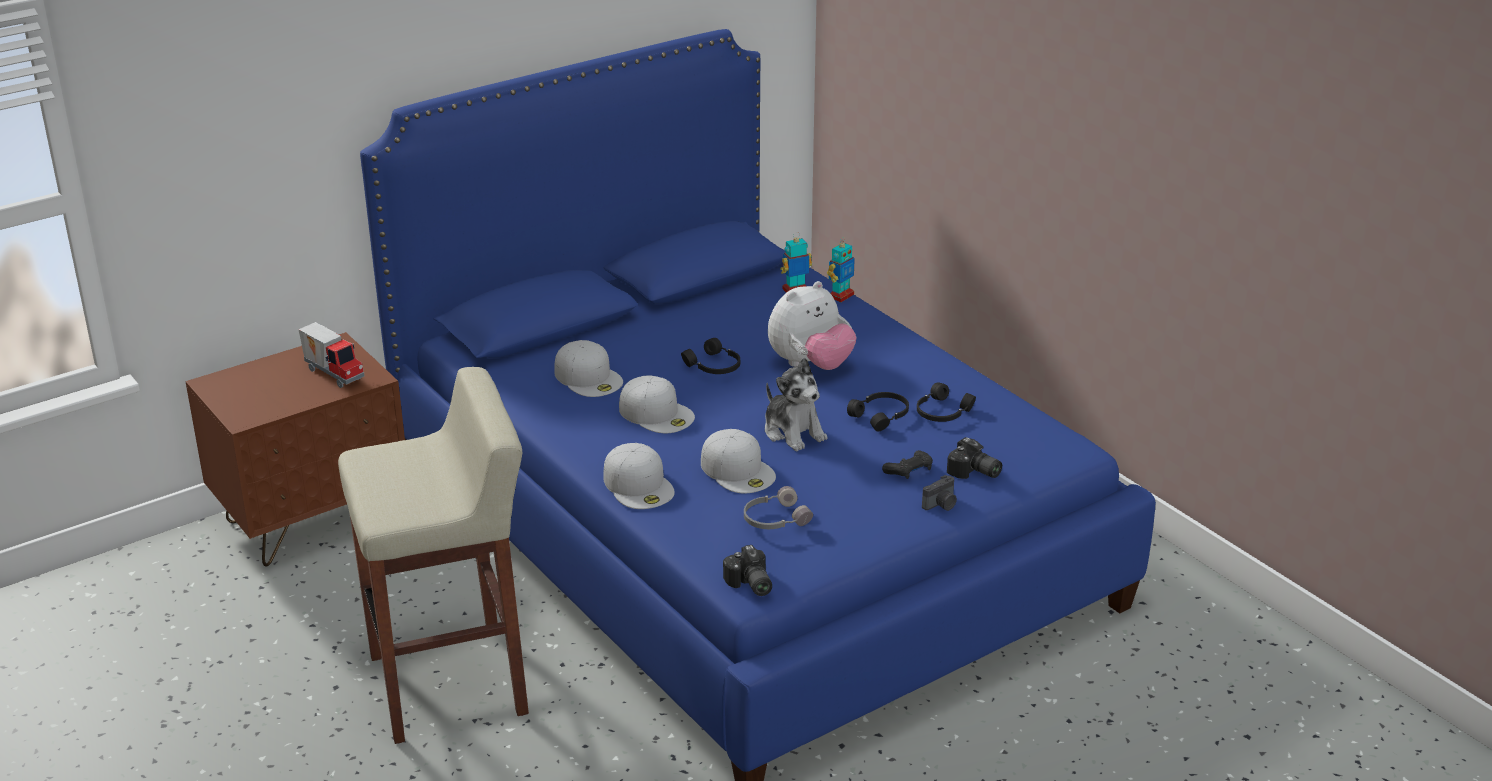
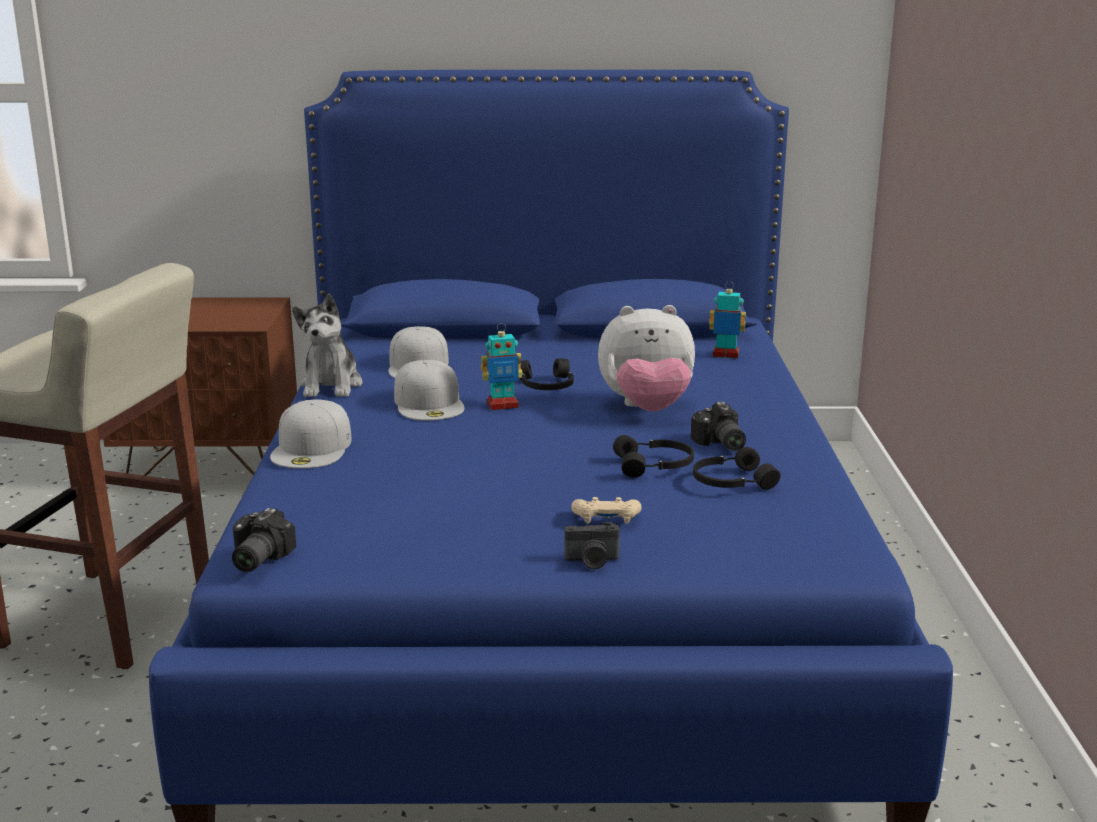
camera: 35 degrees right, 10 degrees down
(335, 373) = (231, 316): toy truck -> none
(738, 470) = (420, 462): white cap -> none
(774, 519) = (381, 511): grey headphones -> none
(793, 432) = (536, 452): plush toy -> plush toy (331, 385)
(841, 296) = (768, 369): toy robot -> toy robot (502, 405)
(909, 471) = (606, 519): black game controller -> beige game controller
(974, 473) = (681, 544): camera -> camera (719, 444)

